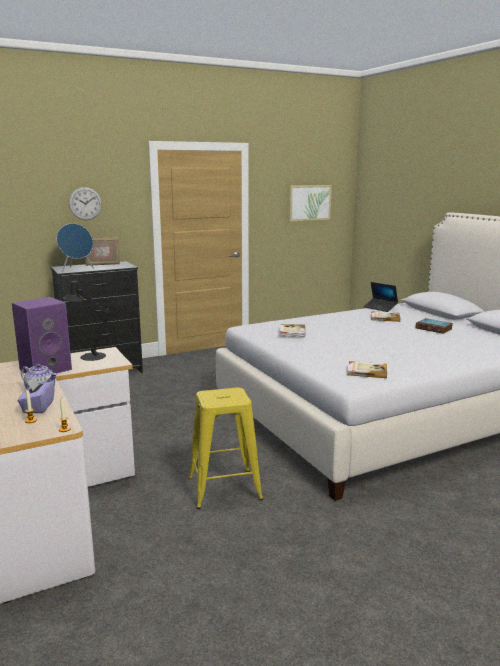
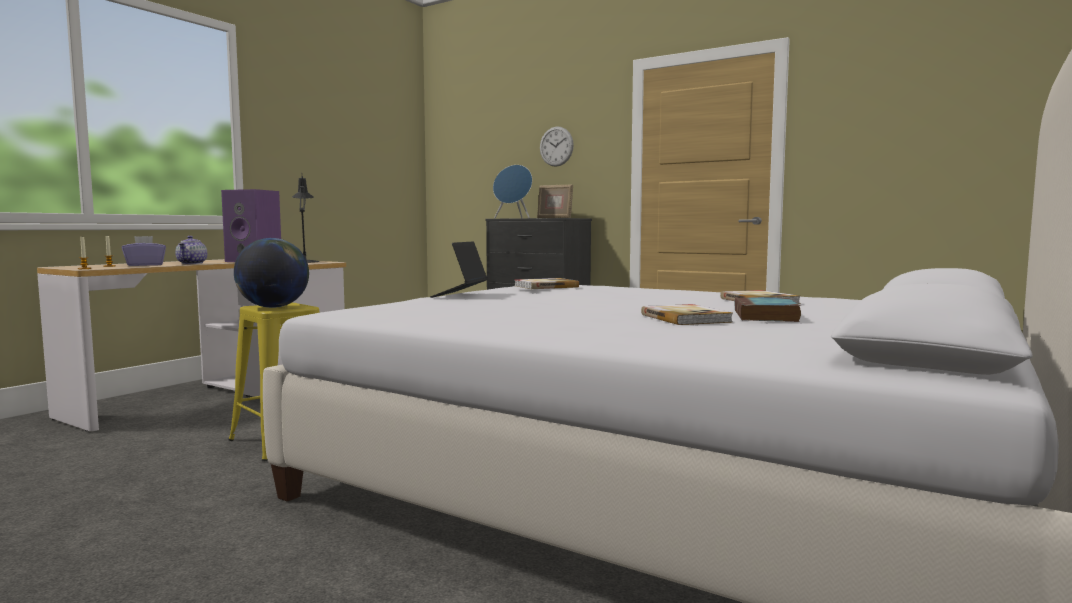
camera: 60 degrees right, 10 degrees down
(228, 398) = (273, 307): none -> globe
(309, 202) = (924, 129): picture -> none
(366, 371) = (401, 311): book -> book (686, 318)
(380, 308) = (828, 297): laptop -> laptop (460, 295)

